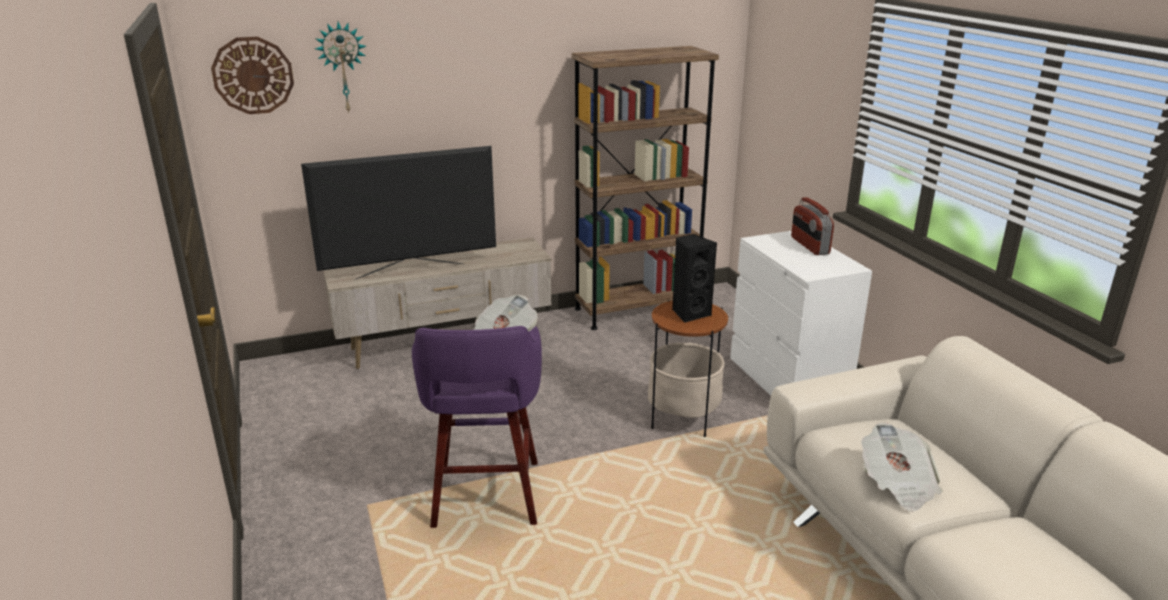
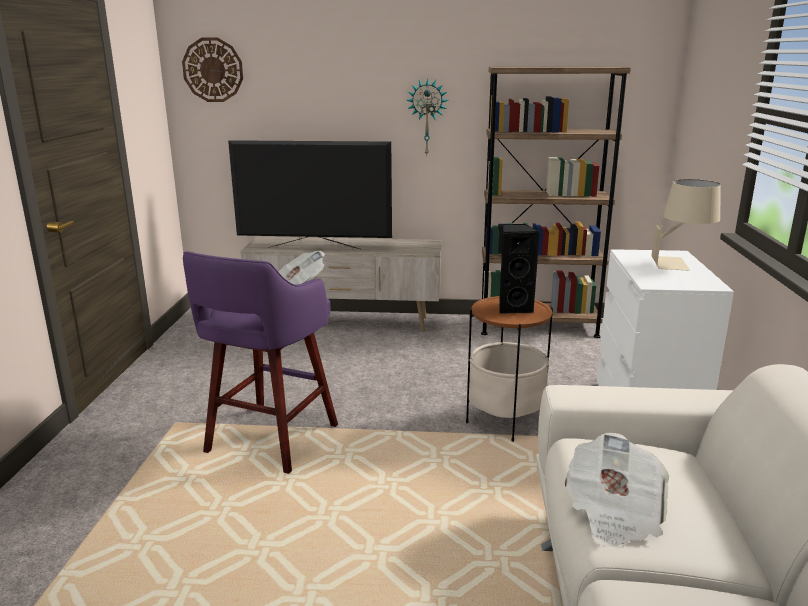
camera: 25 degrees right, 5 degrees down
(342, 67) = (283, 67): wall clock -> wall clock (427, 117)
(809, 246) = (680, 263): radio -> beige table lamp

